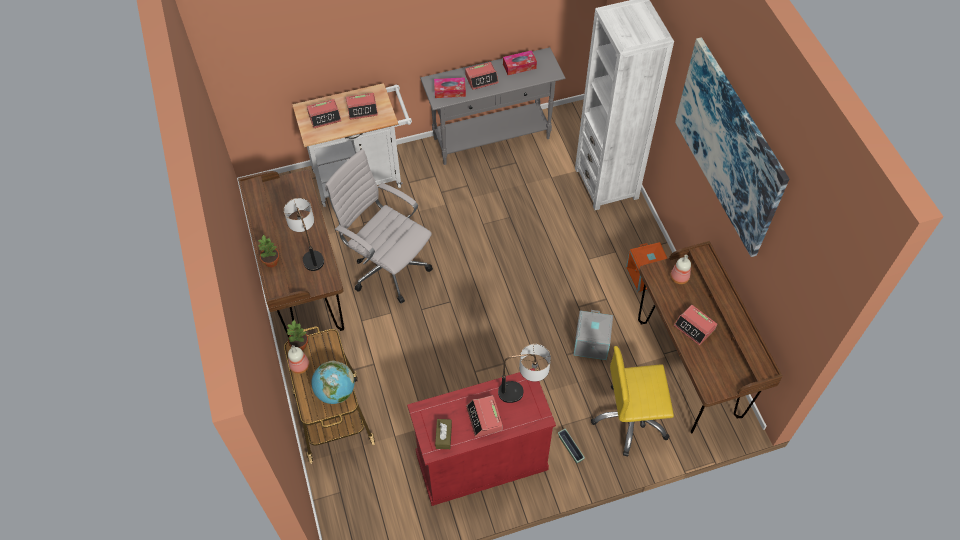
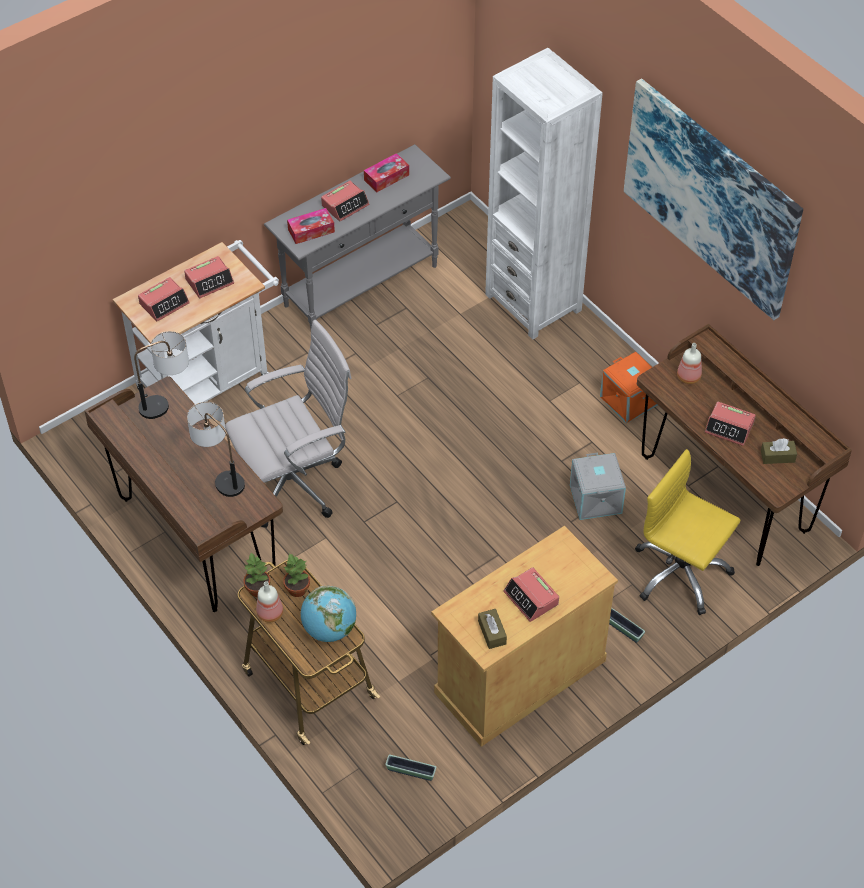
camera: 20 degrees left, 5 degrees down
(271, 261) = (179, 498): potted plant -> potted plant (297, 589)
(374, 507) = (411, 771): none -> planter
(387, 267) = (296, 483): white office chair -> white office chair turned 135 degrees clockwise
(481, 461) = (519, 676): red cabinet -> beige cabinet
(523, 391) = (563, 554): table lamp -> table lamp (167, 402)
(630, 420) = (680, 573): yellow office chair -> yellow office chair turned 60 degrees clockwise
(723, 362) = (777, 456): none -> brown tissue box

